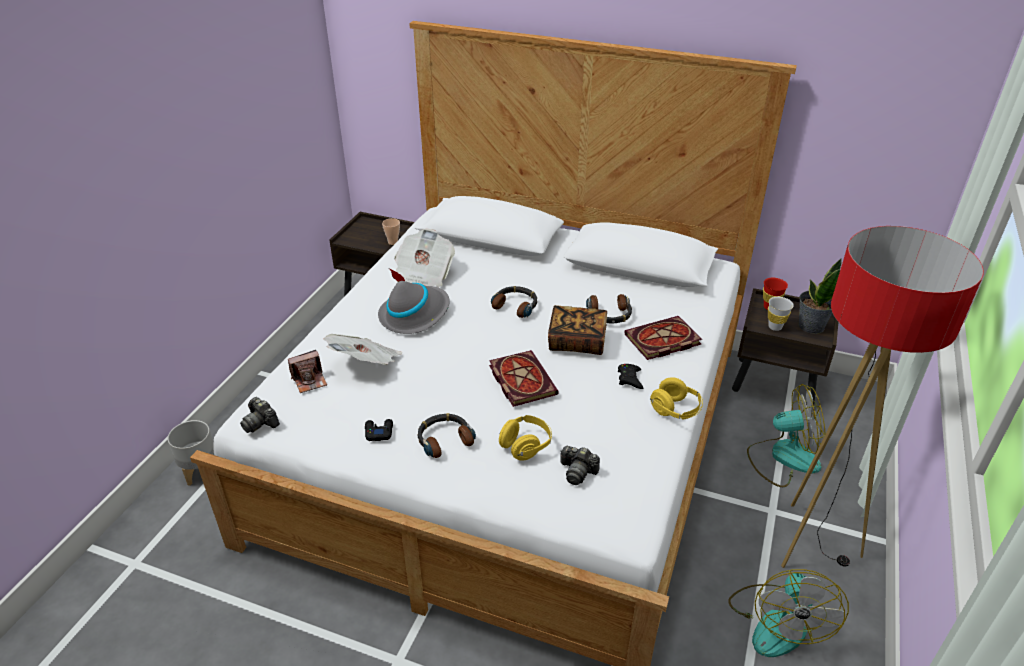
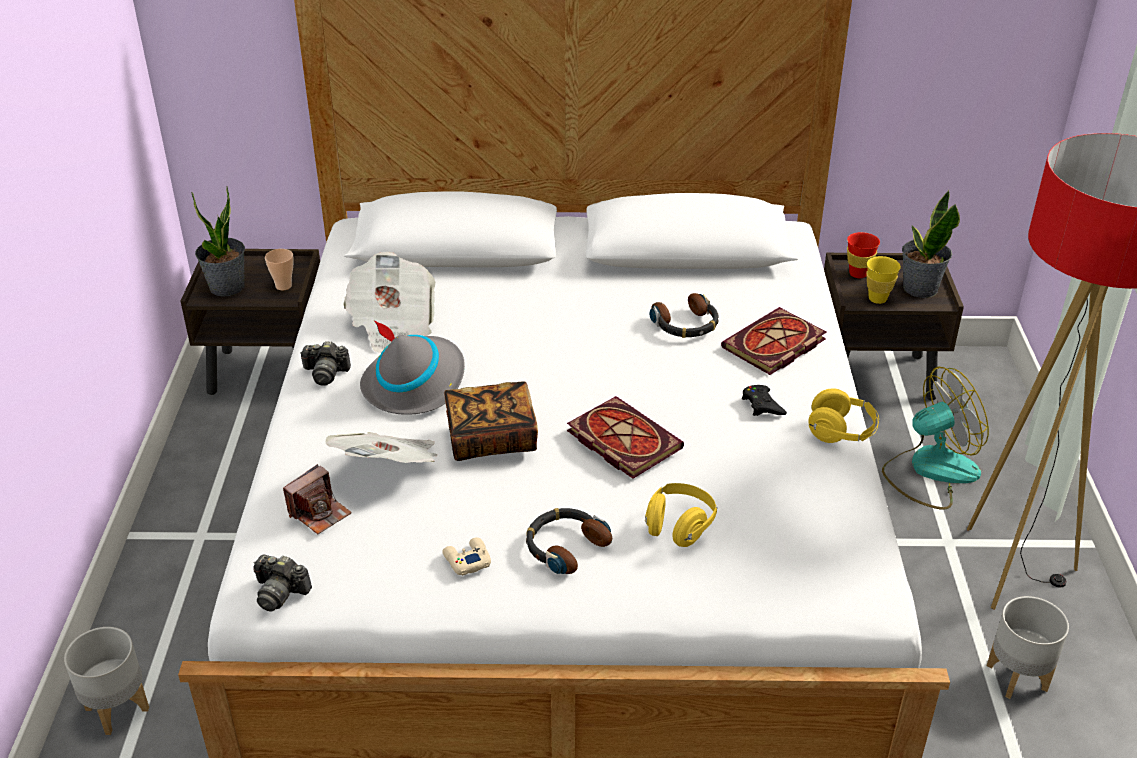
camera: 20 degrees left, 0 degrees up
(361, 236) = (227, 287): none -> potted plant
(379, 432) = (467, 560): black game controller -> beige game controller
(516, 305) = (553, 339): headphones -> none
(577, 342) = (666, 371): book -> book (491, 438)
(577, 472) = (766, 542): camera -> camera (326, 373)
(775, 327) = (877, 299): white cup -> yellow cup
(777, 621) = (1018, 677): fan -> grey planter

